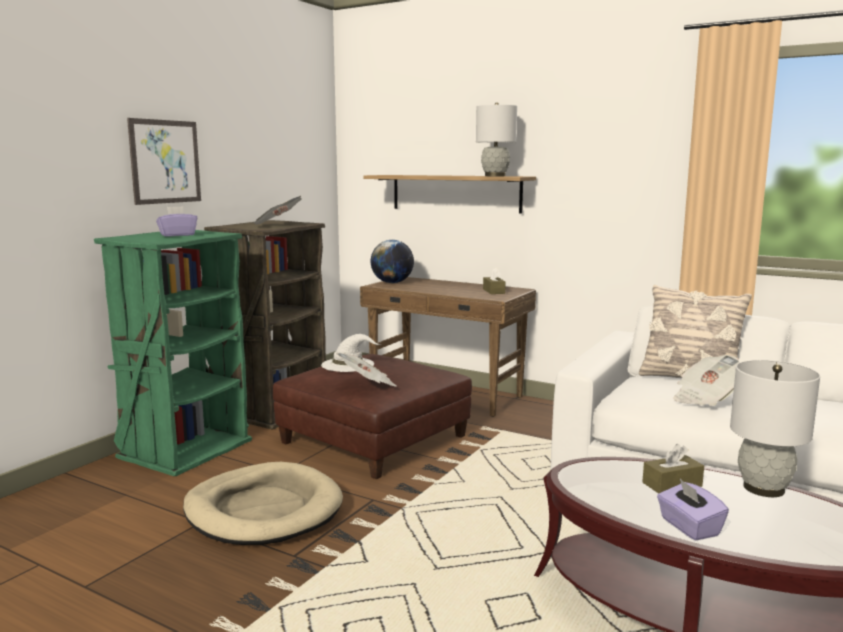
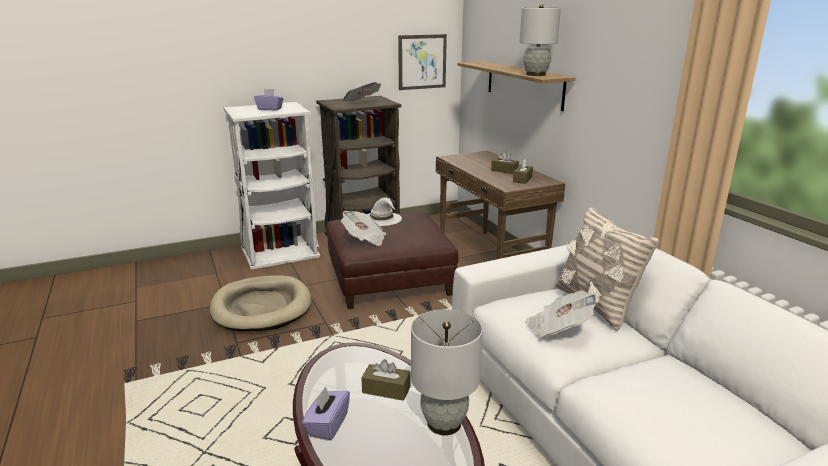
camera: 35 degrees right, 10 degrees up
(165, 161) = (285, 52): picture -> picture (422, 62)
(186, 448) = (280, 252): green bookcase -> white bookcase
(392, 282) = (465, 156): globe -> none
(460, 288) = (504, 170): none -> brown tissue box

